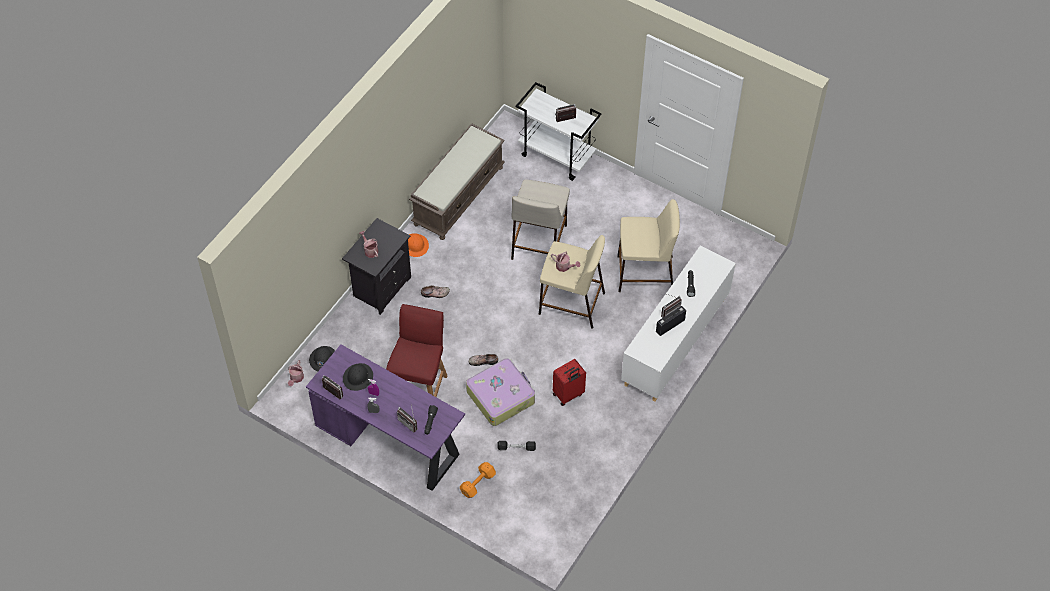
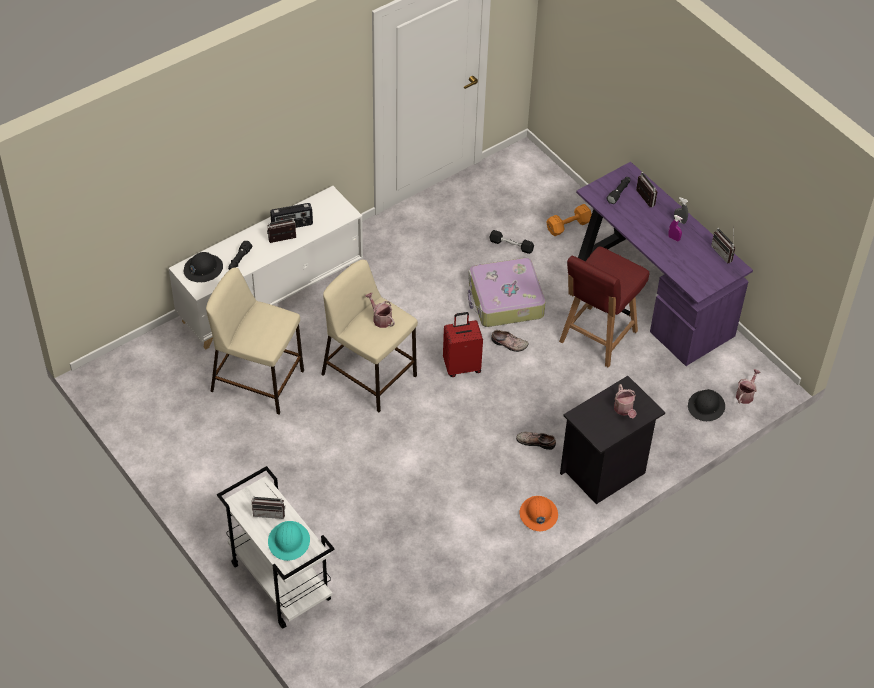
camera: 160 degrees left, 5 degrees down
(358, 377) = (687, 260): black hard hat -> black hard hat (203, 269)
(458, 195) = (449, 569): brown bench -> none
(539, 241) = (369, 466): beige stool -> none
(545, 108) = (289, 541): none -> turquoise hard hat
(568, 395) = (426, 278): red suitcase -> red suitcase (462, 366)

